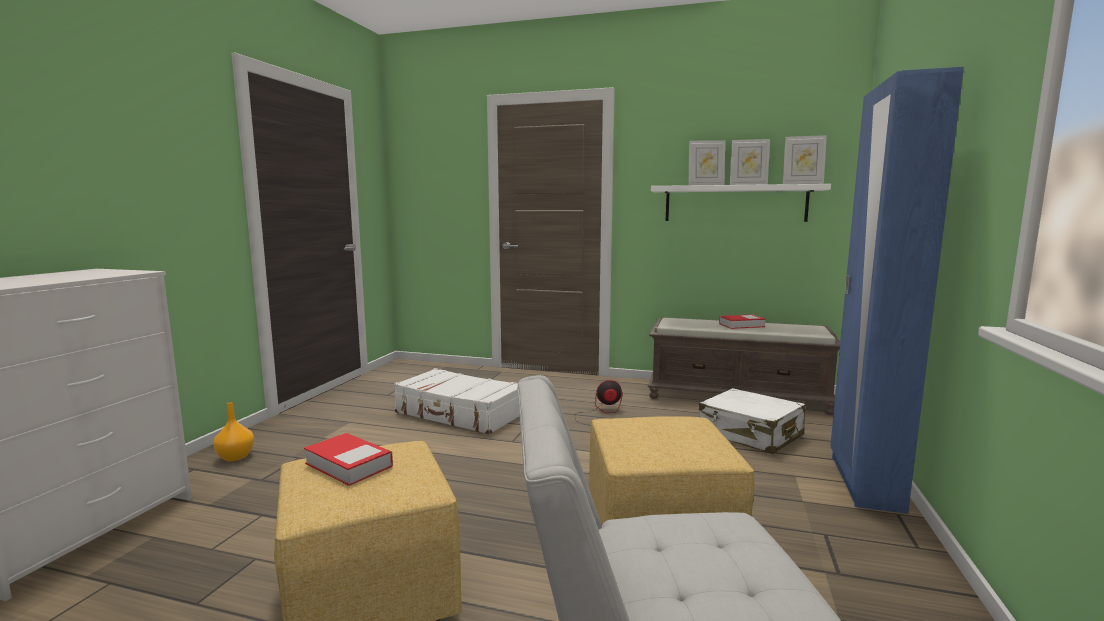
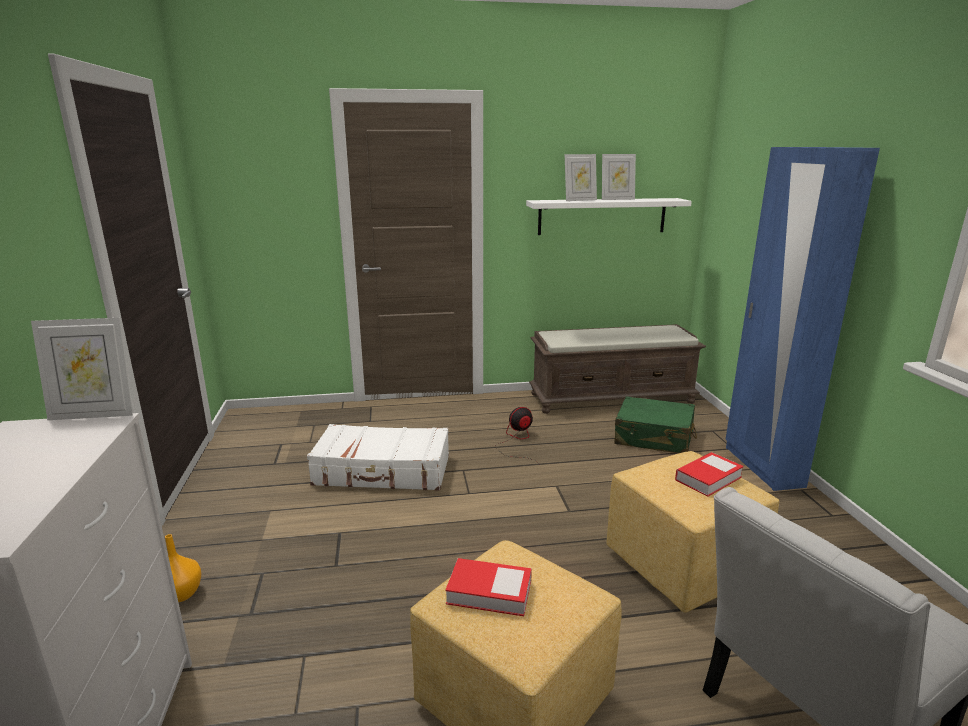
camera: 25 degrees left, 10 degrees up
(741, 325) = (615, 333): book -> book (708, 478)
(750, 434) = (654, 437): white suitcase -> green suitcase
(802, 184) = (666, 200): picture frame -> picture frame (94, 414)

